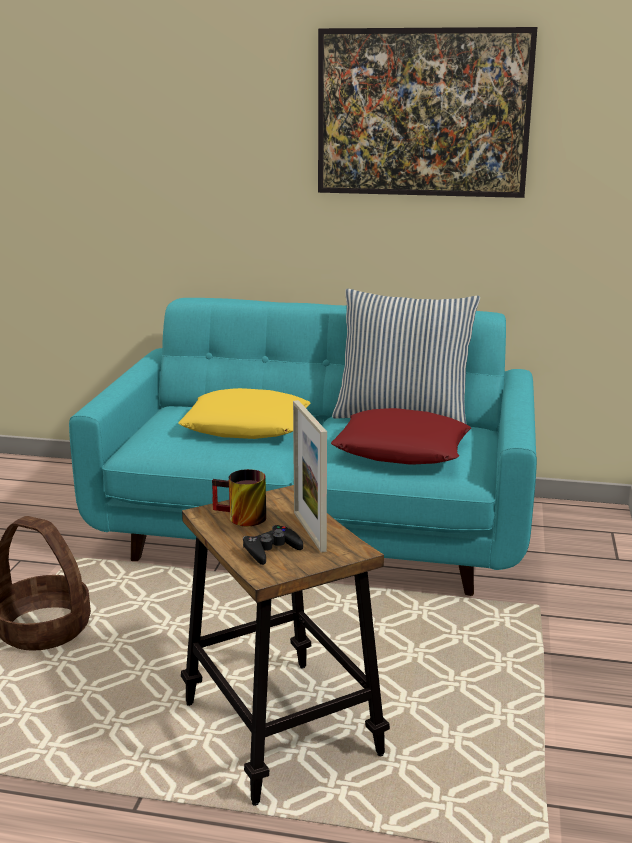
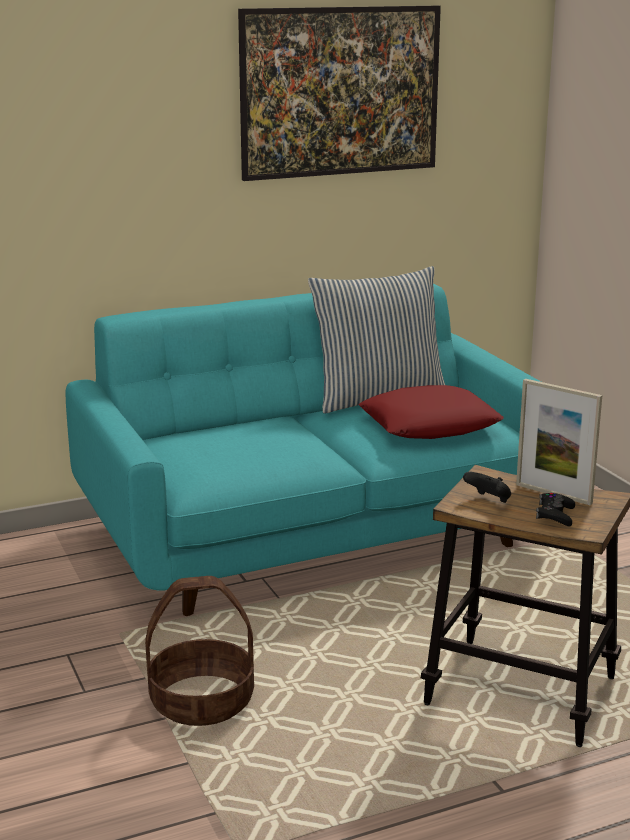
camera: 35 degrees left, 0 degrees up
(240, 518) = (489, 500): mug -> black game controller
(246, 426) = (263, 439): yellow pillow -> none

